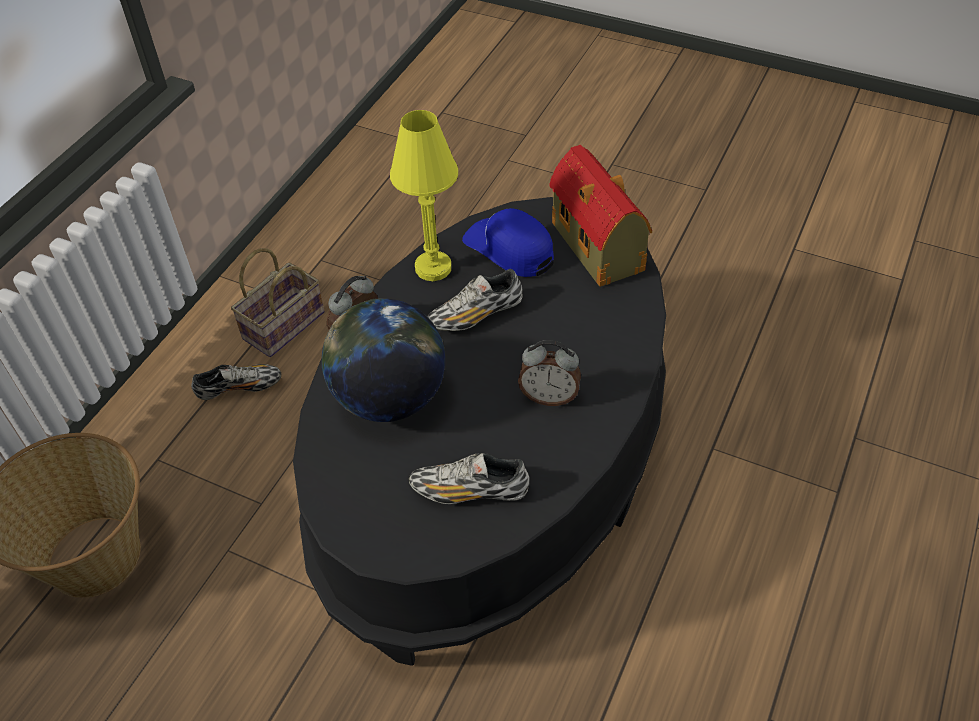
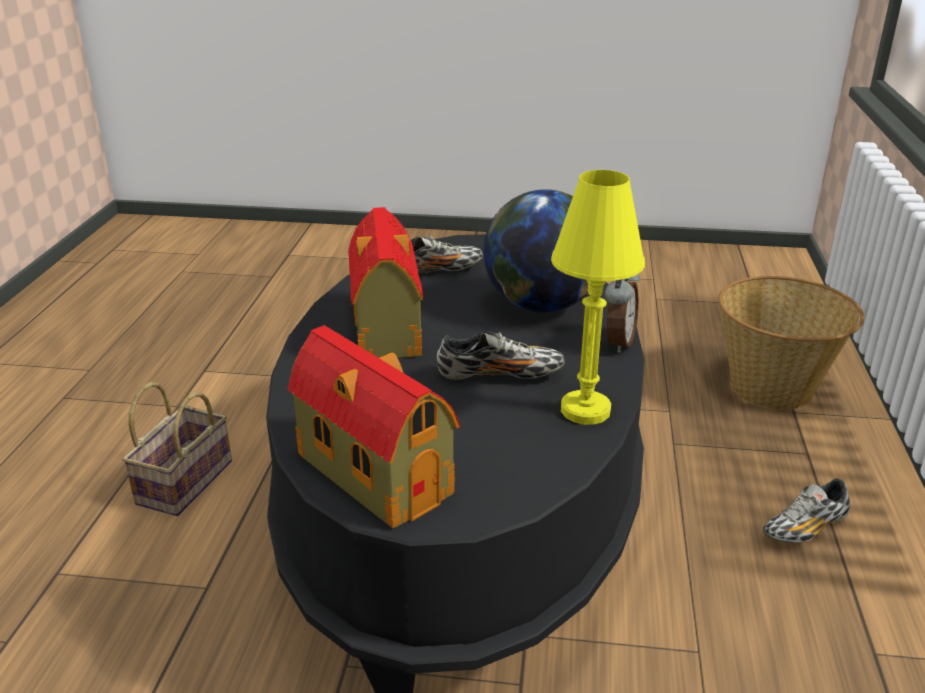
camera: 160 degrees right, 20 degrees down
(283, 327) = (834, 610): basket -> basket (184, 480)
(475, 315) = (500, 375): shoe -> shoe turned 45 degrees clockwise
(509, 248) = (499, 449): blue cap -> none
(549, 396) = (386, 330): alarm clock -> toy house

